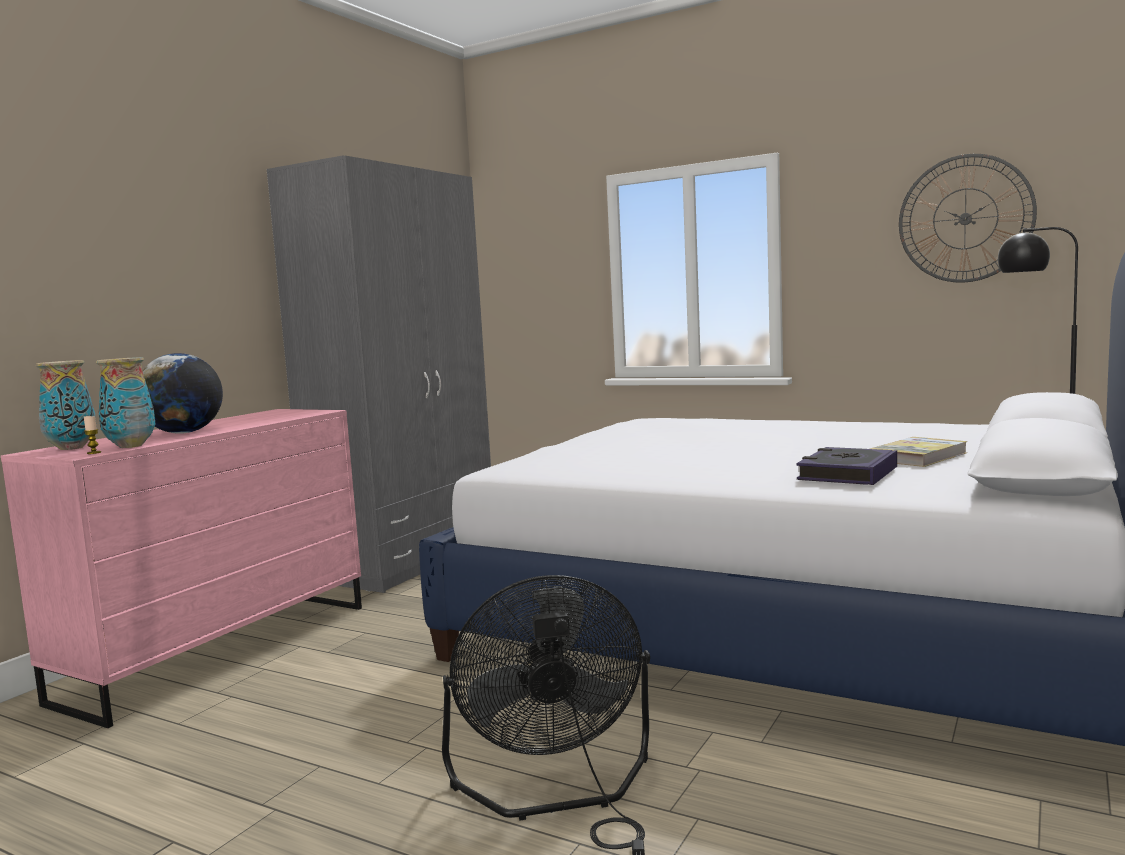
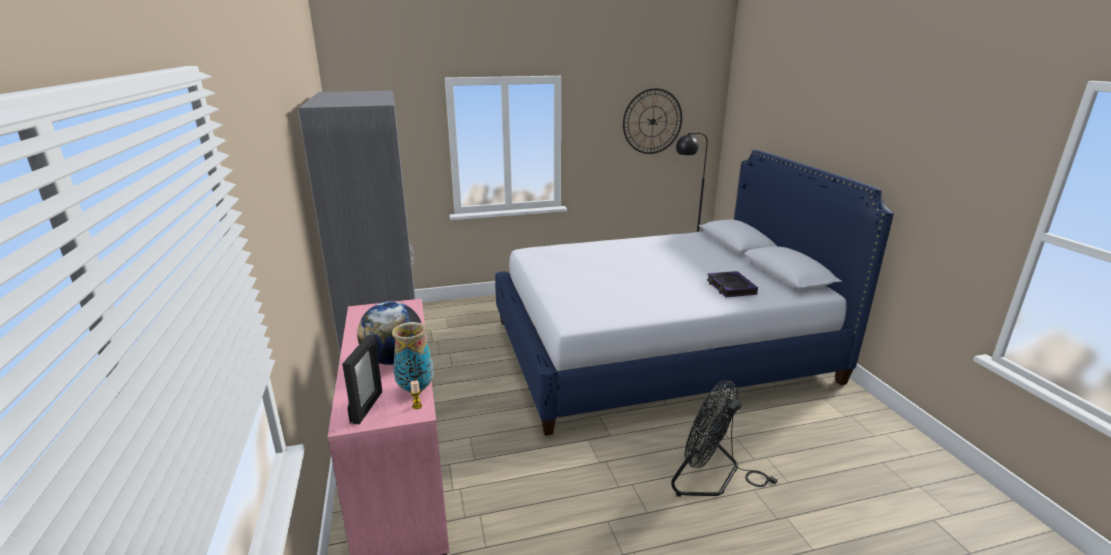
camera: 45 degrees left, 15 degrees up
(72, 448) = (366, 406): vase -> picture frame
(918, 456) = (725, 267): book -> none

